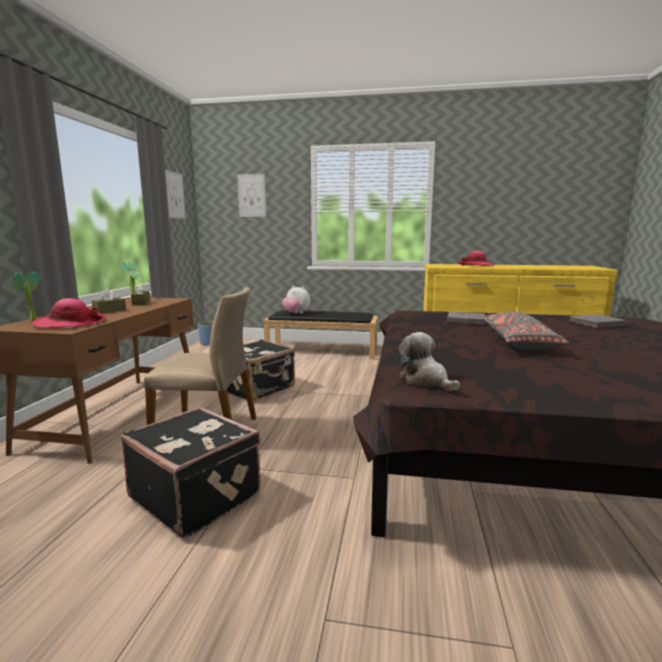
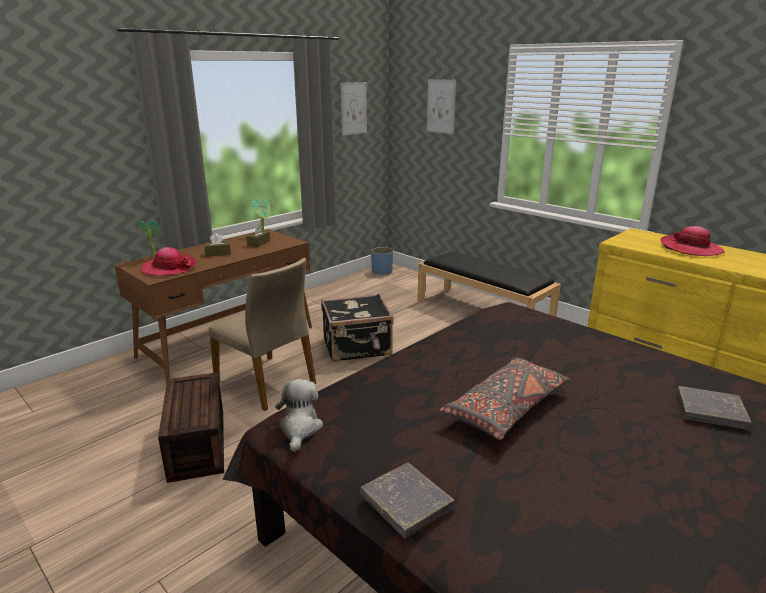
camera: 35 degrees right, 10 degrees up
(197, 495) = (195, 443): black suitcase -> brown storage box
(296, 313) = (457, 262): plush toy -> none
(466, 321) = (532, 349): grey book -> grey book (406, 503)

